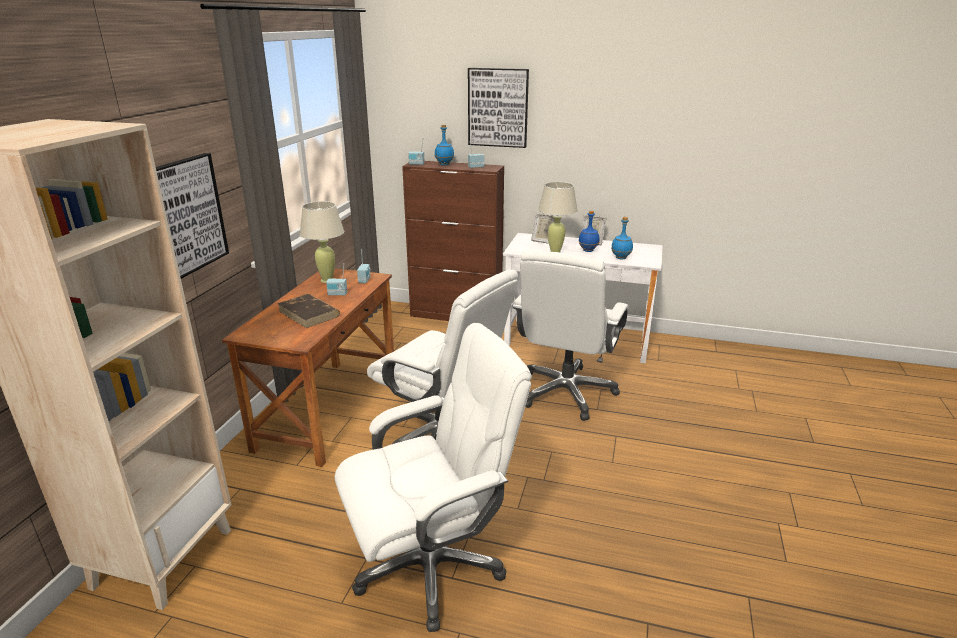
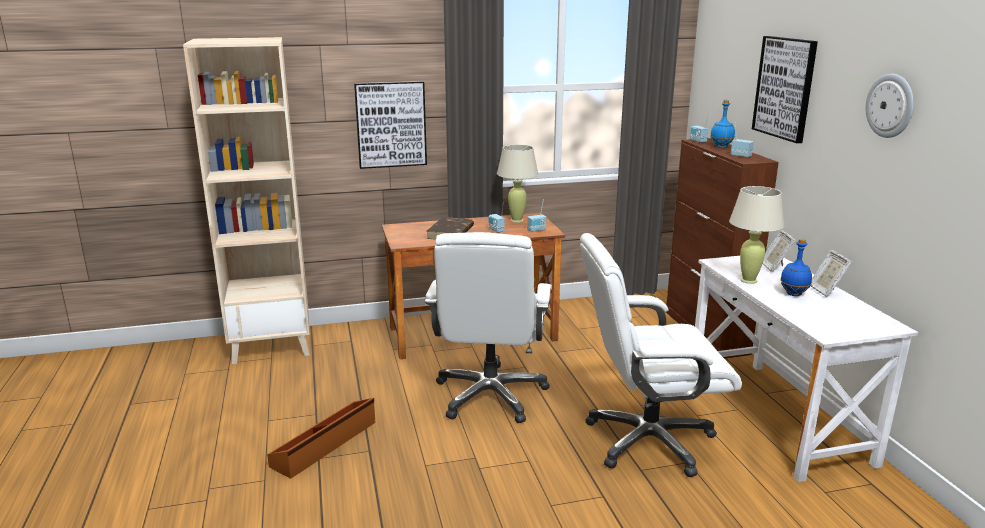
camera: 60 degrees right, 5 degrees down
(431, 565) = (325, 444): white office chair -> brown storage box
(610, 108) = (890, 105): none -> wall clock
(621, 258) = (808, 315): blue bottle -> none

